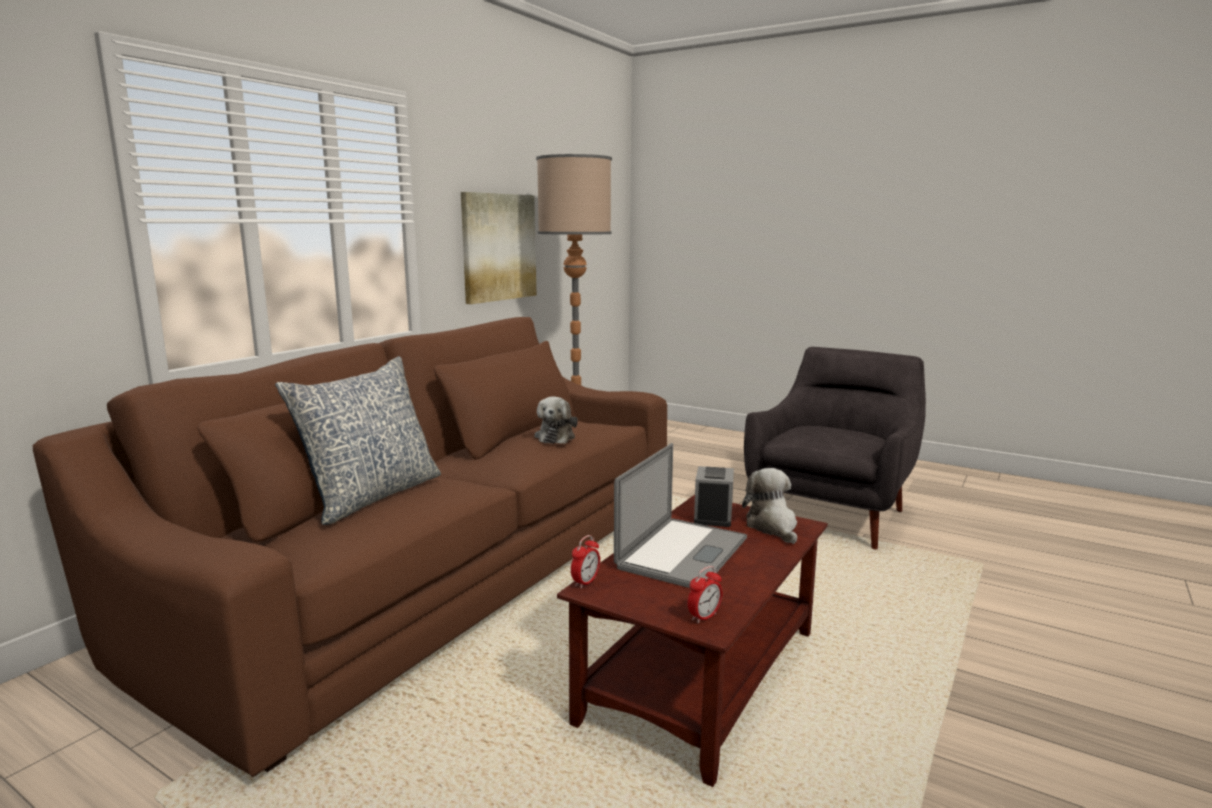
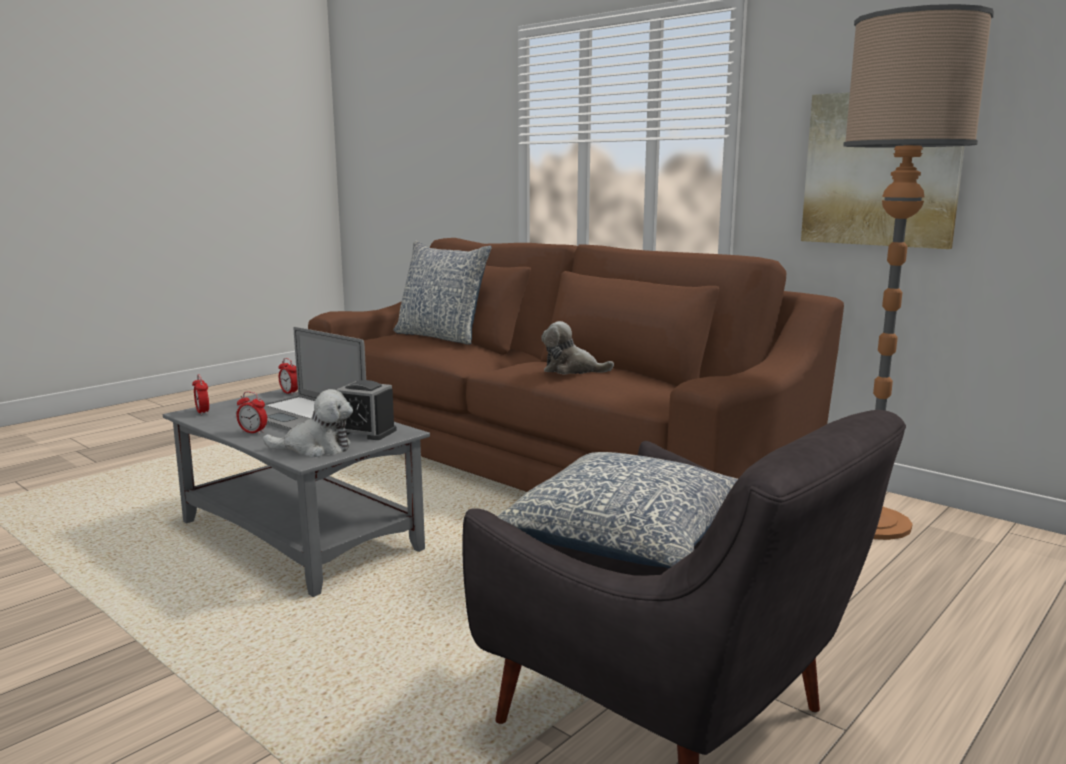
camera: 100 degrees right, 0 degrees up
(701, 674) = (301, 537): brown coffee table -> grey coffee table
(753, 564) = (253, 432): none -> alarm clock
(836, 436) = (629, 538): none -> pillow

